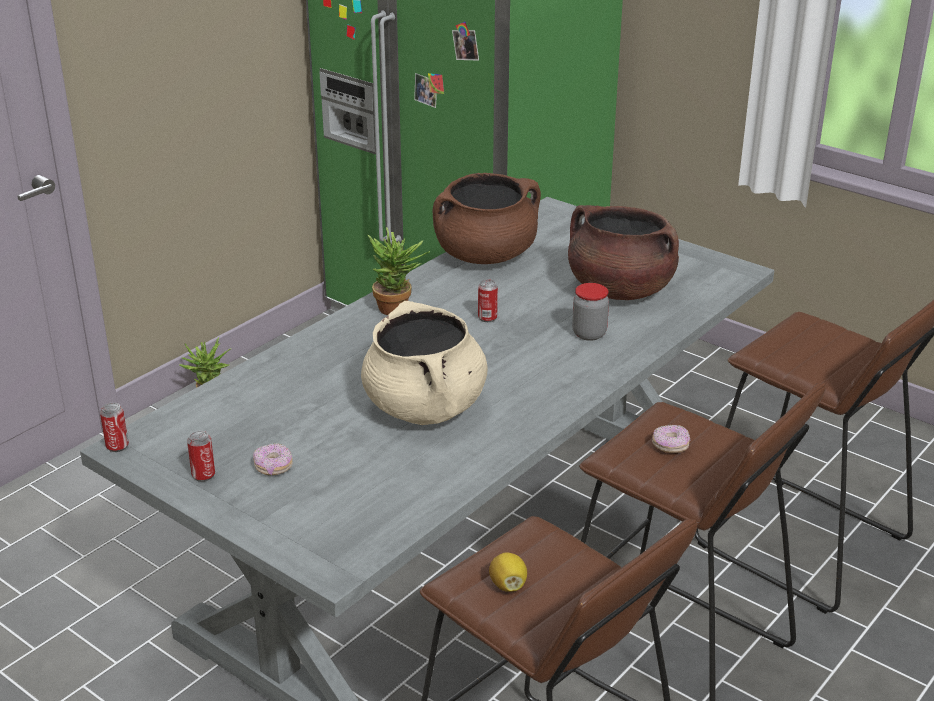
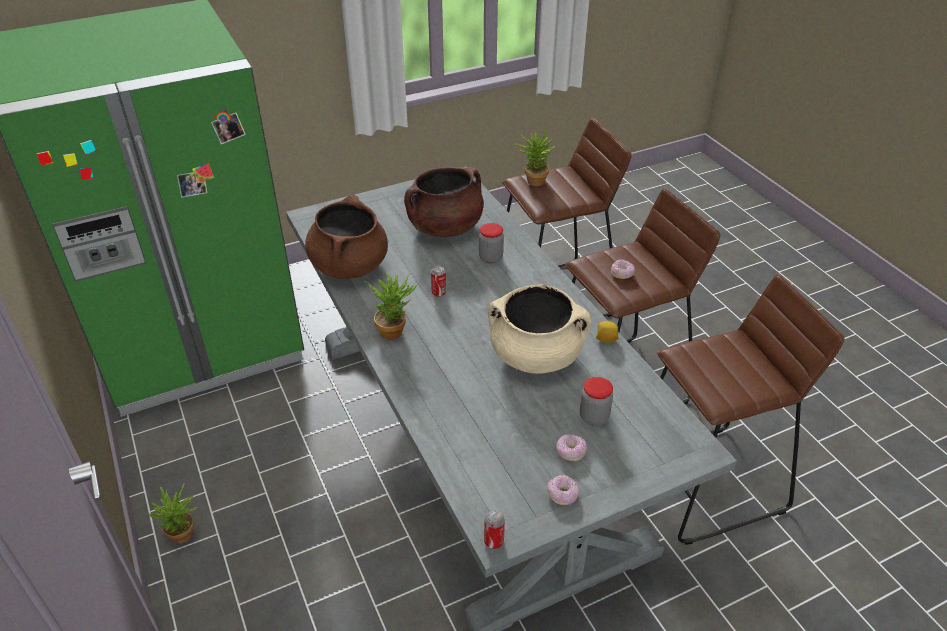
camera: 65 degrees left, 10 degrees up
(203, 475) = (562, 495): can -> donut
(343, 471) = (594, 417): none -> jar
(508, 585) = (730, 381): lemon -> lemon (606, 339)
(818, 329) = (533, 180): none -> potted plant

